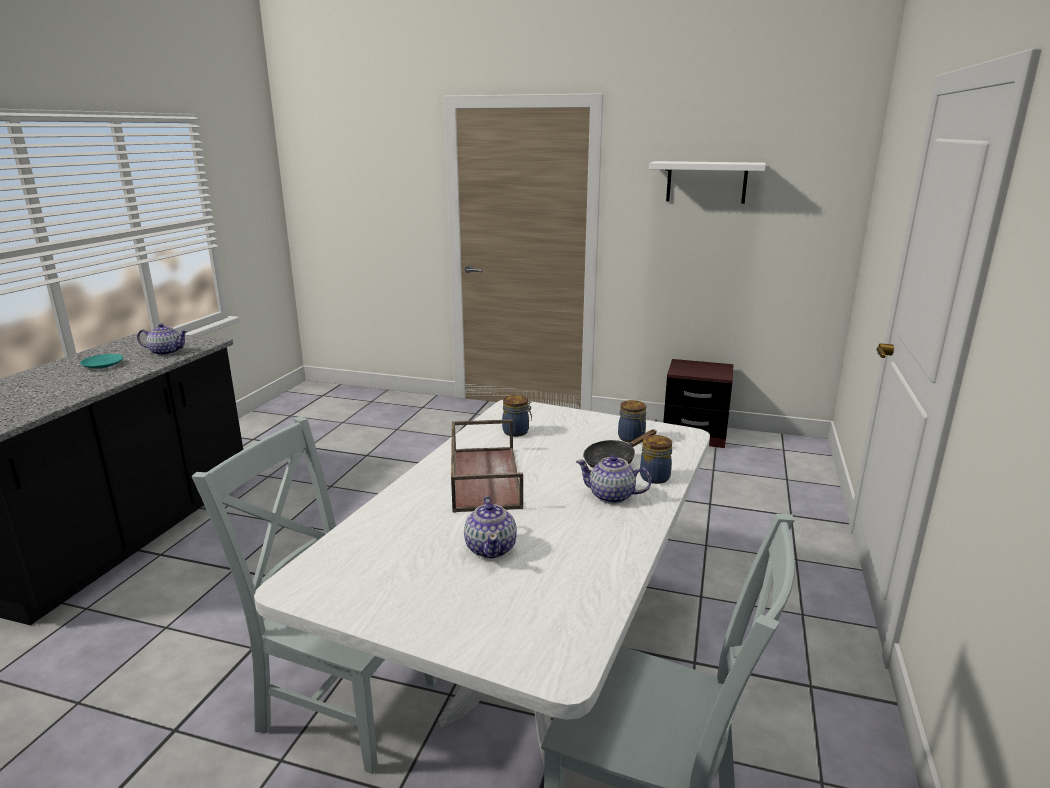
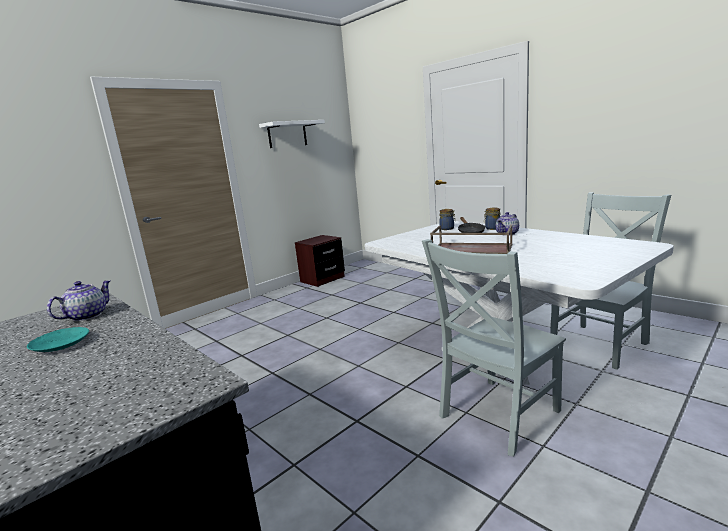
camera: 60 degrees left, 5 degrees down
(491, 548) = (550, 250): teapot -> none
(517, 432) = (417, 243): jar -> none

